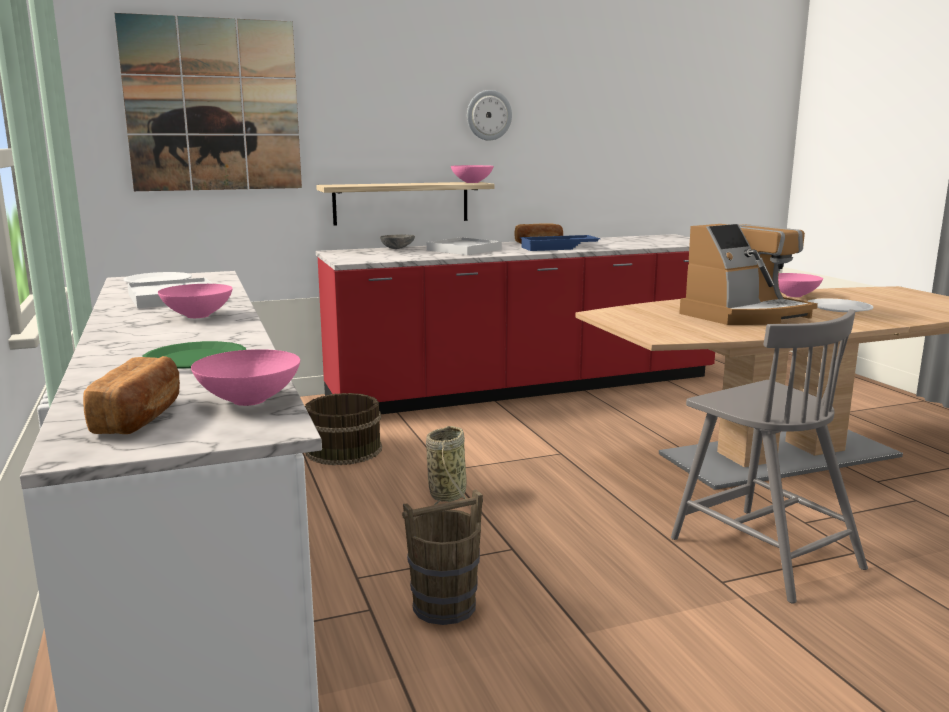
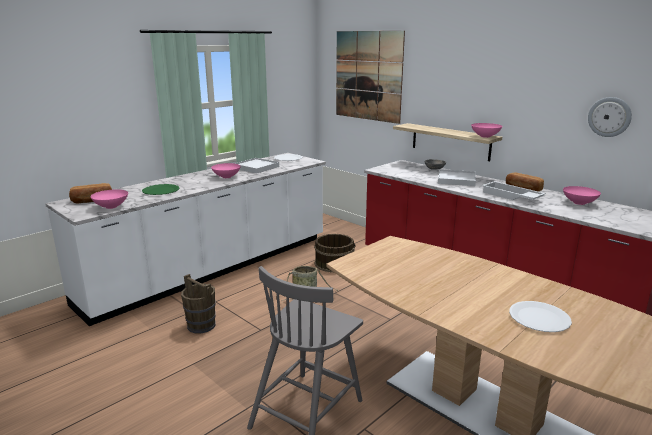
camera: 65 degrees right, 5 degrees up
(488, 115) = (514, 90): wall clock -> wall clock (609, 117)
(559, 248) = (511, 196): blue tray -> white tray
(745, 315) = (448, 282): coffee machine -> none
(793, 295) = (565, 297): pink bowl -> pink bowl (578, 203)

